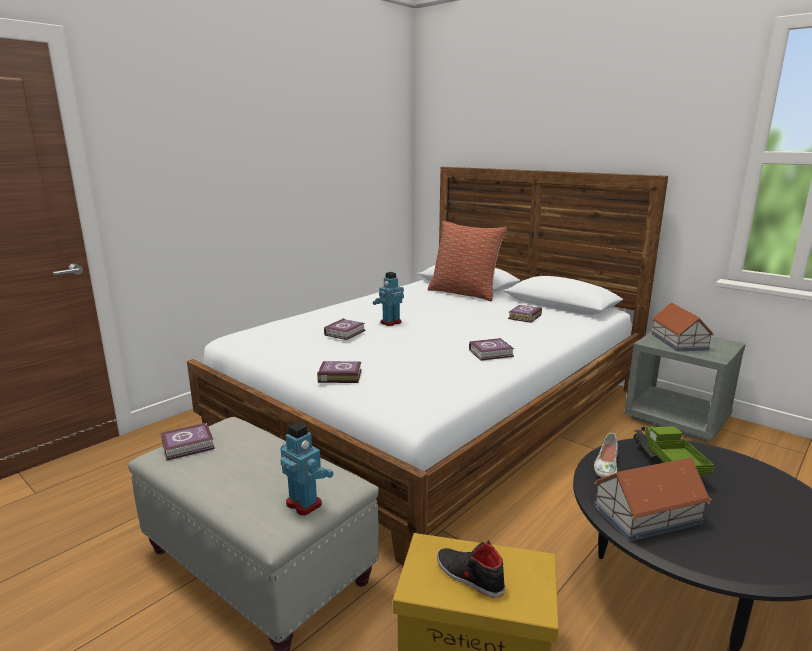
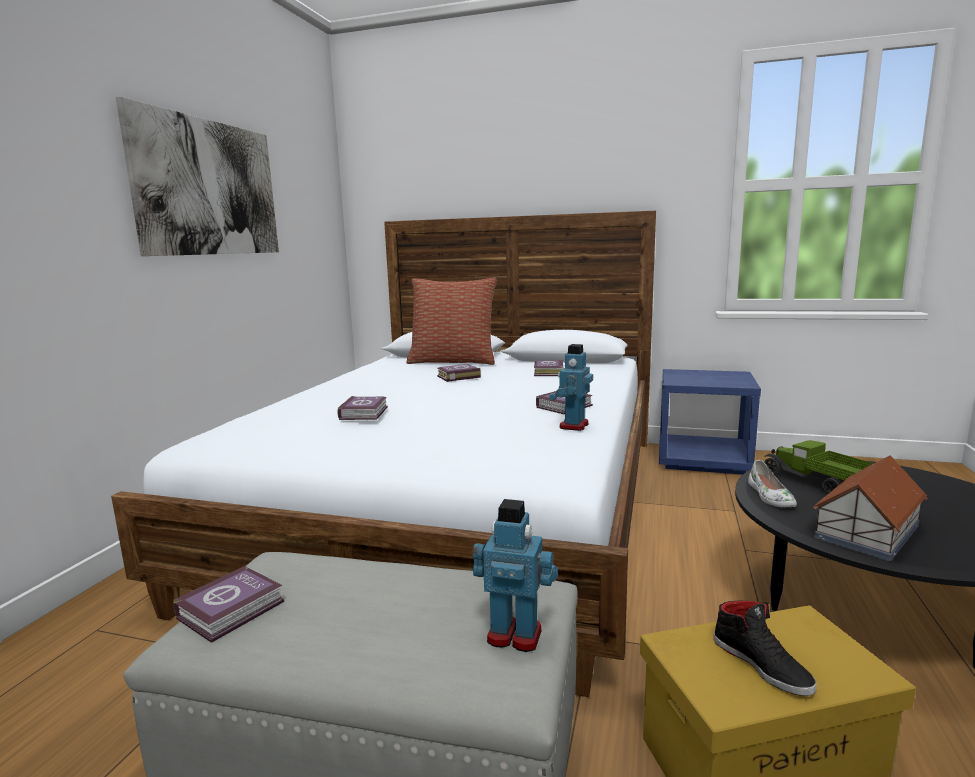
camera: 25 degrees left, 5 degrees down
(290, 151) = (209, 188): none -> picture
(339, 375) = (416, 457): book -> book (457, 376)
(390, 322) = (406, 396): toy robot -> toy robot (573, 426)
(468, 576) = (762, 664): black shoe -> black shoe turned 135 degrees counterclockwise
(677, 418) = (703, 460): grey nightstand -> blue nightstand
(679, 342) = (698, 378): toy house -> none

